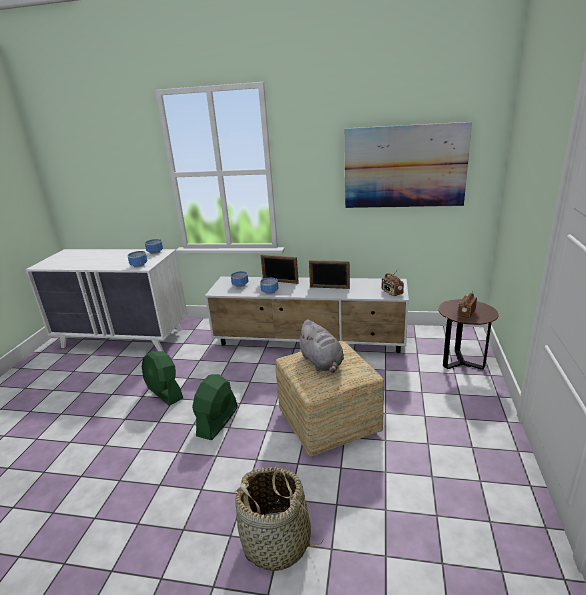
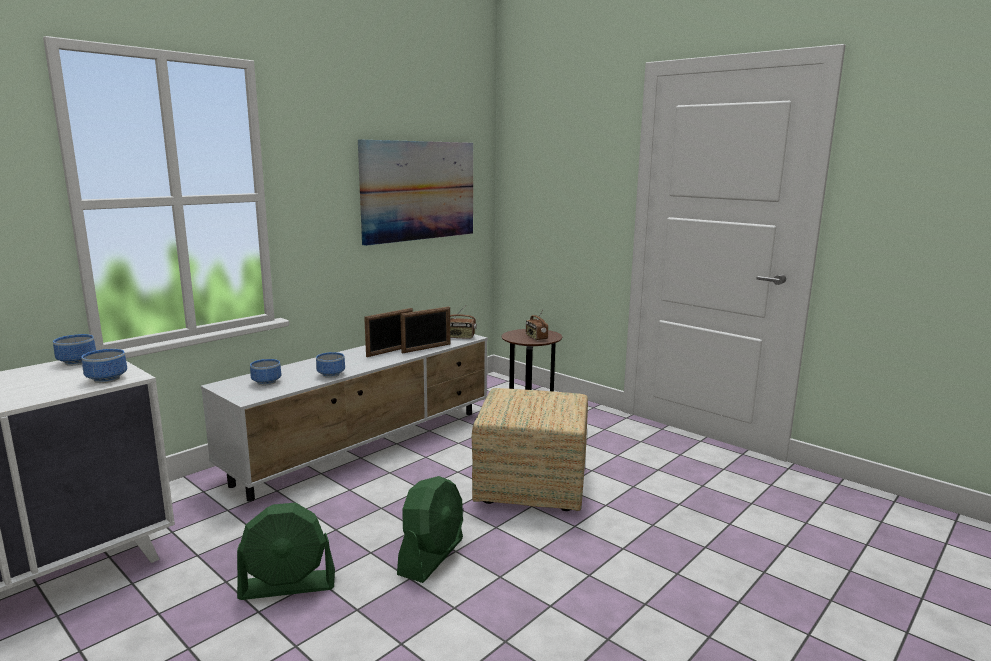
camera: 60 degrees left, 10 degrees down
(217, 421) = (431, 556): green fan -> green fan turned 120 degrees counterclockwise
(277, 542) = (676, 575): basket -> none
(280, 281) = (314, 364): picture frame -> picture frame (426, 348)
(322, 362) = (527, 403): grey plush toy -> none

